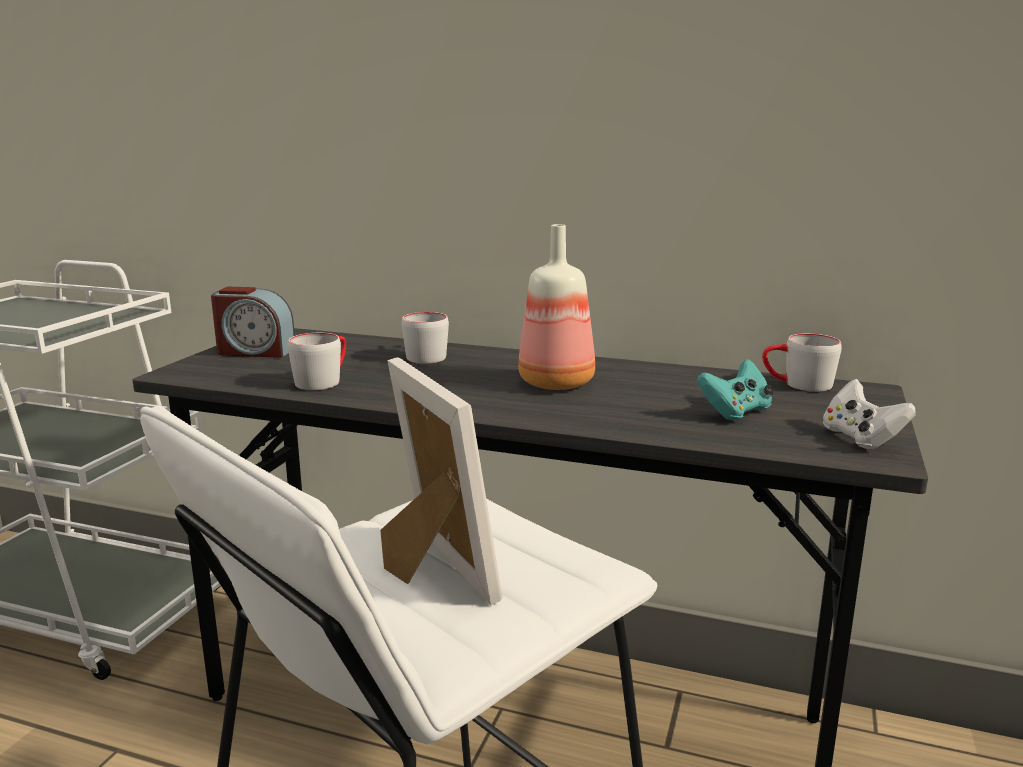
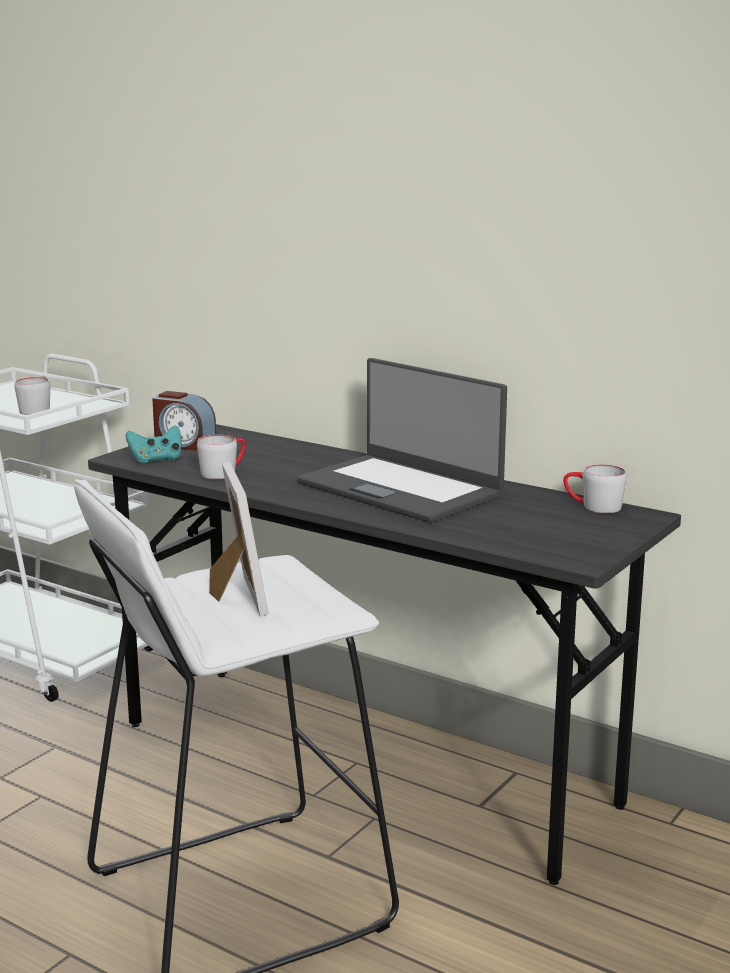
camera: 15 degrees right, 0 degrees up
(424, 355) = (313, 458): grey mug -> grey mug (36, 409)
(558, 383) = (400, 489): bottle -> laptop
(735, 412) = (514, 522): turquoise game controller -> turquoise game controller (156, 460)
(860, 438) = (586, 548): white game controller -> none

